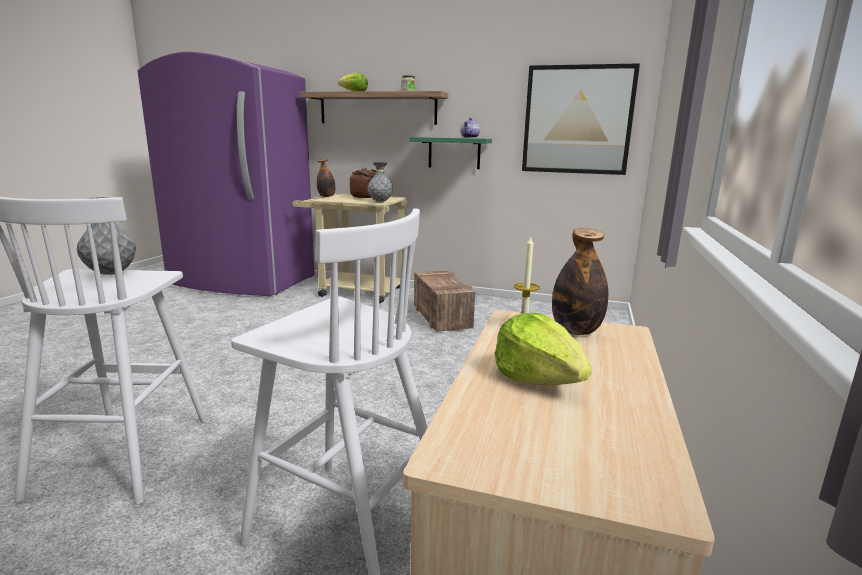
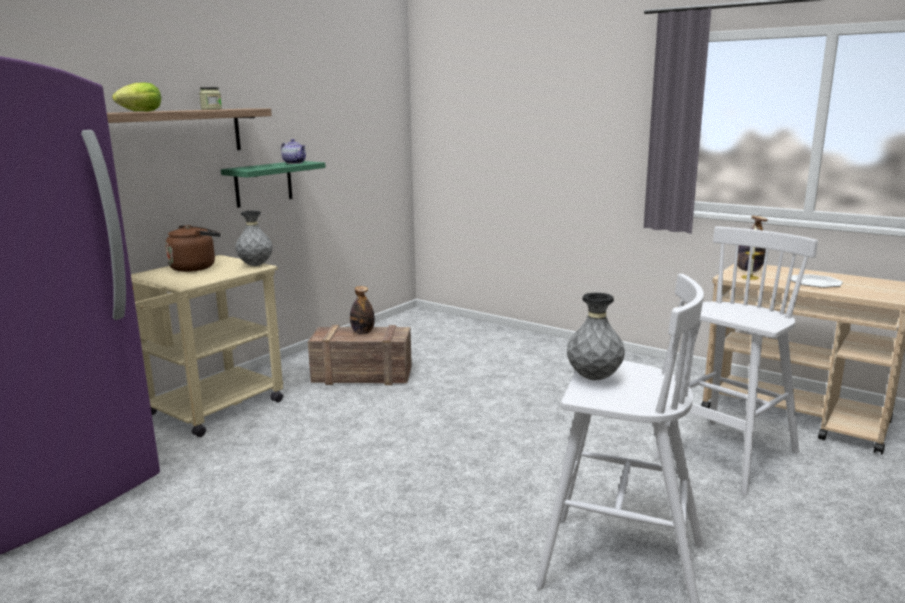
camera: 70 degrees left, 0 degrees up
(326, 196) = (163, 282): bottle -> bottle (362, 332)
(538, 378) = (815, 283): lettuce -> plate
(577, 120) = (365, 133): picture -> none

